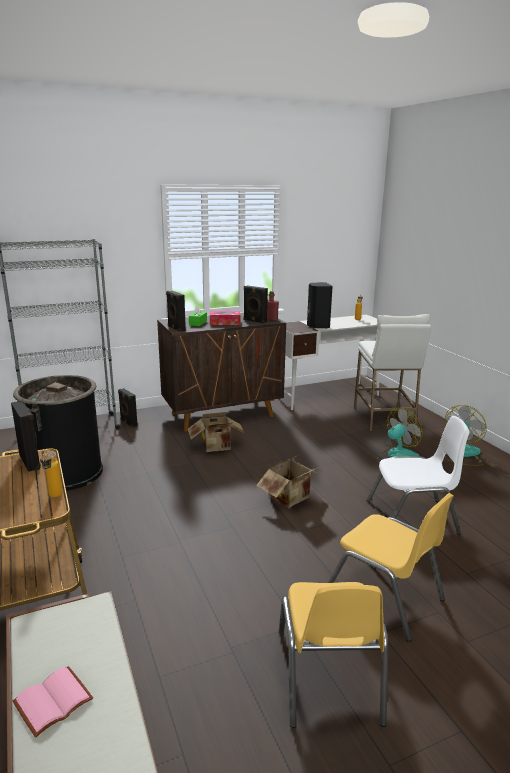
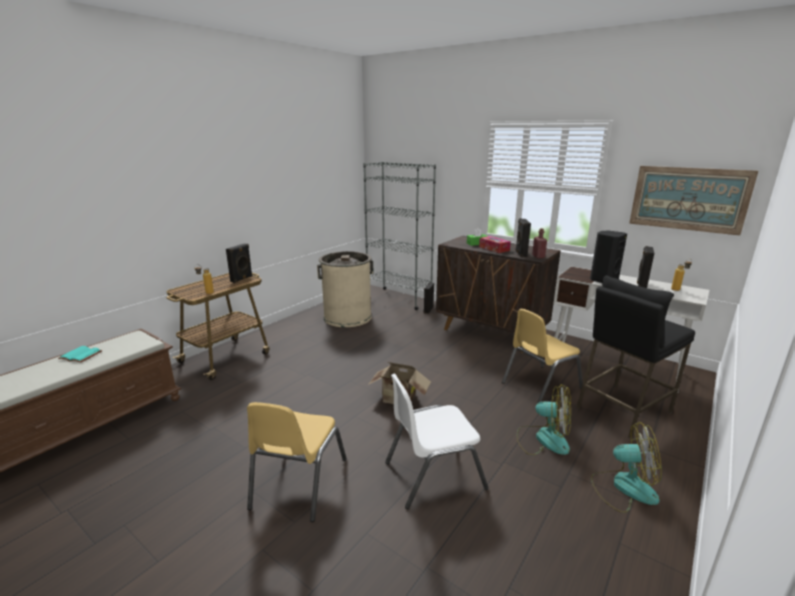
camera: 60 degrees right, 0 degrees up
(53, 703) = (79, 356): pink book -> turquoise book
(66, 472) = (347, 317): black trash can -> beige trash can
(176, 328) = (450, 242): black speaker -> black speaker (641, 285)
(217, 447) = (437, 348): cardboard box -> none
(328, 676) = (198, 475): yellow chair -> yellow chair (540, 385)
(337, 248) = (688, 199): none -> picture
(384, 418) = (622, 410): white stool -> black stool
(412, 518) = (433, 474): white chair -> white chair turned 105 degrees clockwise

